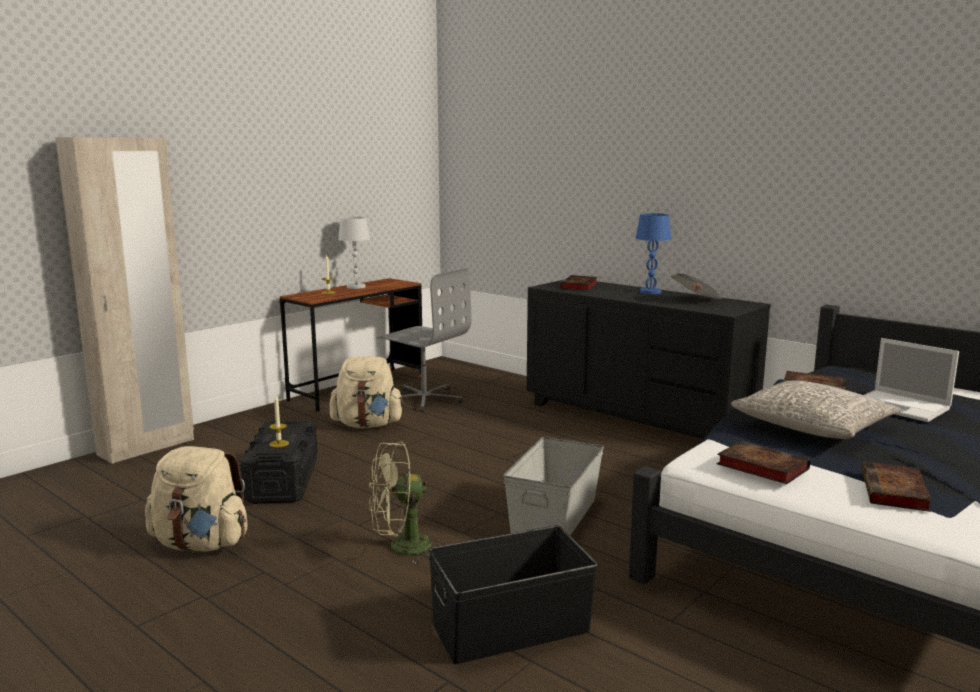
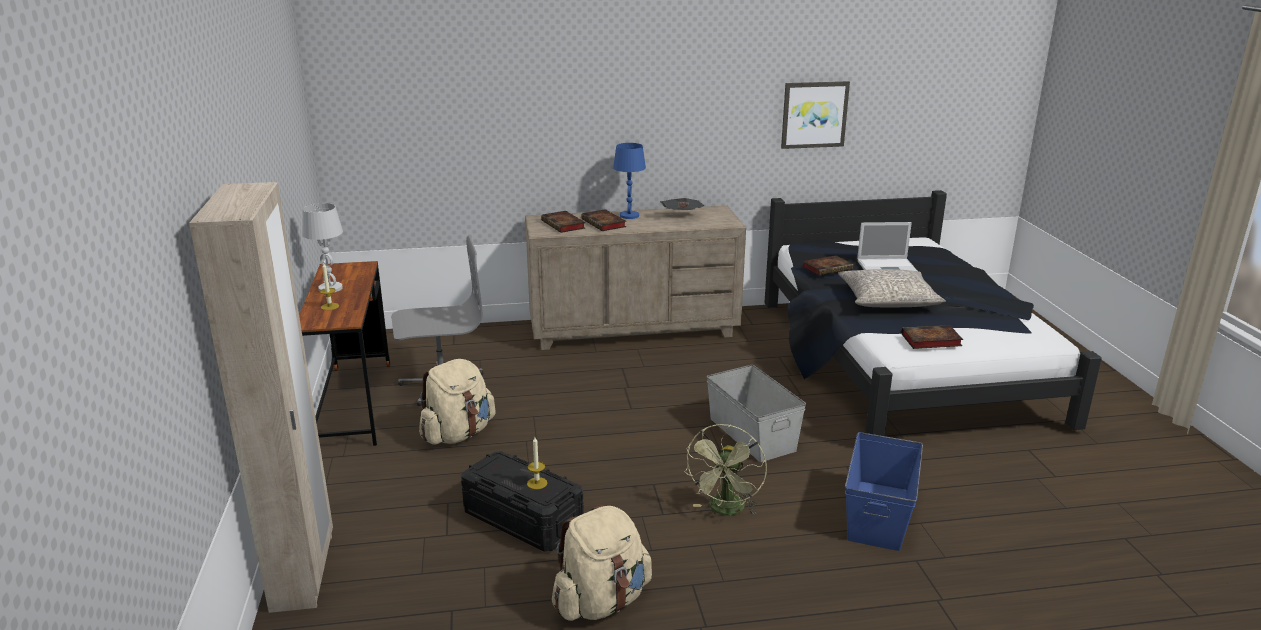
camera: 50 degrees left, 10 degrees up
(512, 629) = (879, 514): black storage box -> blue storage box
(636, 418) = (633, 330): black dresser -> beige dresser
(895, 492) = (993, 328): book -> book (604, 223)
(896, 202) = (814, 114): none -> picture

